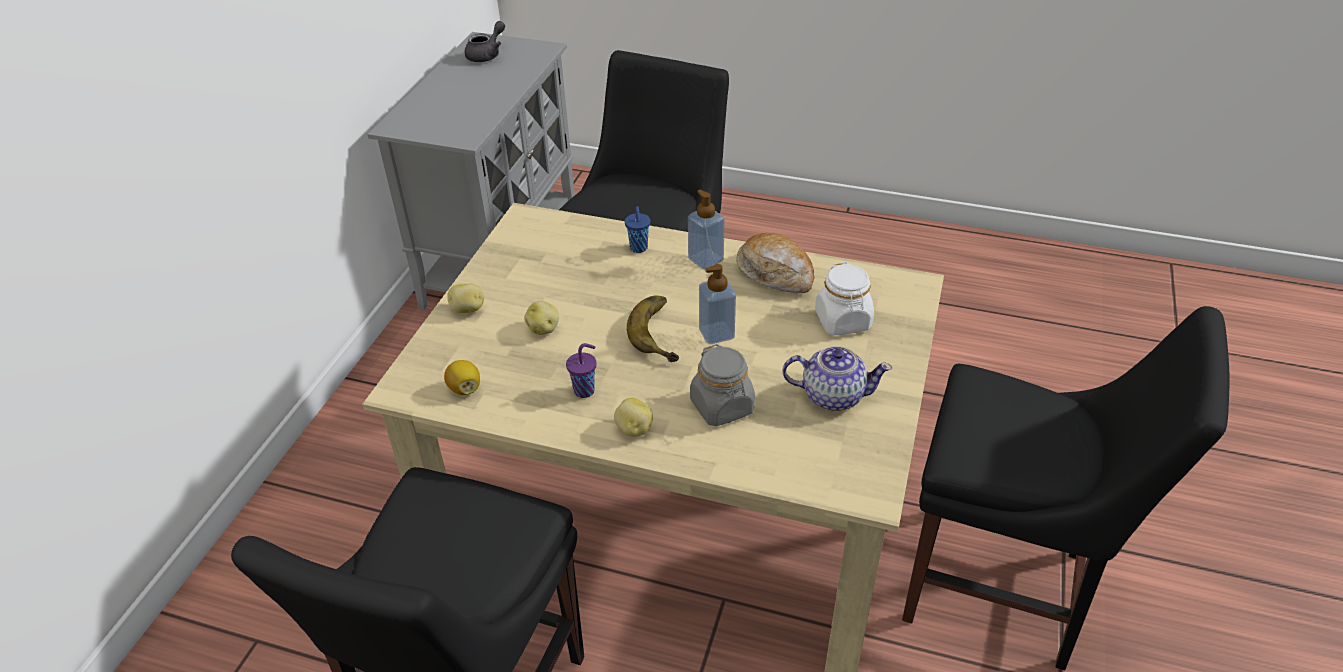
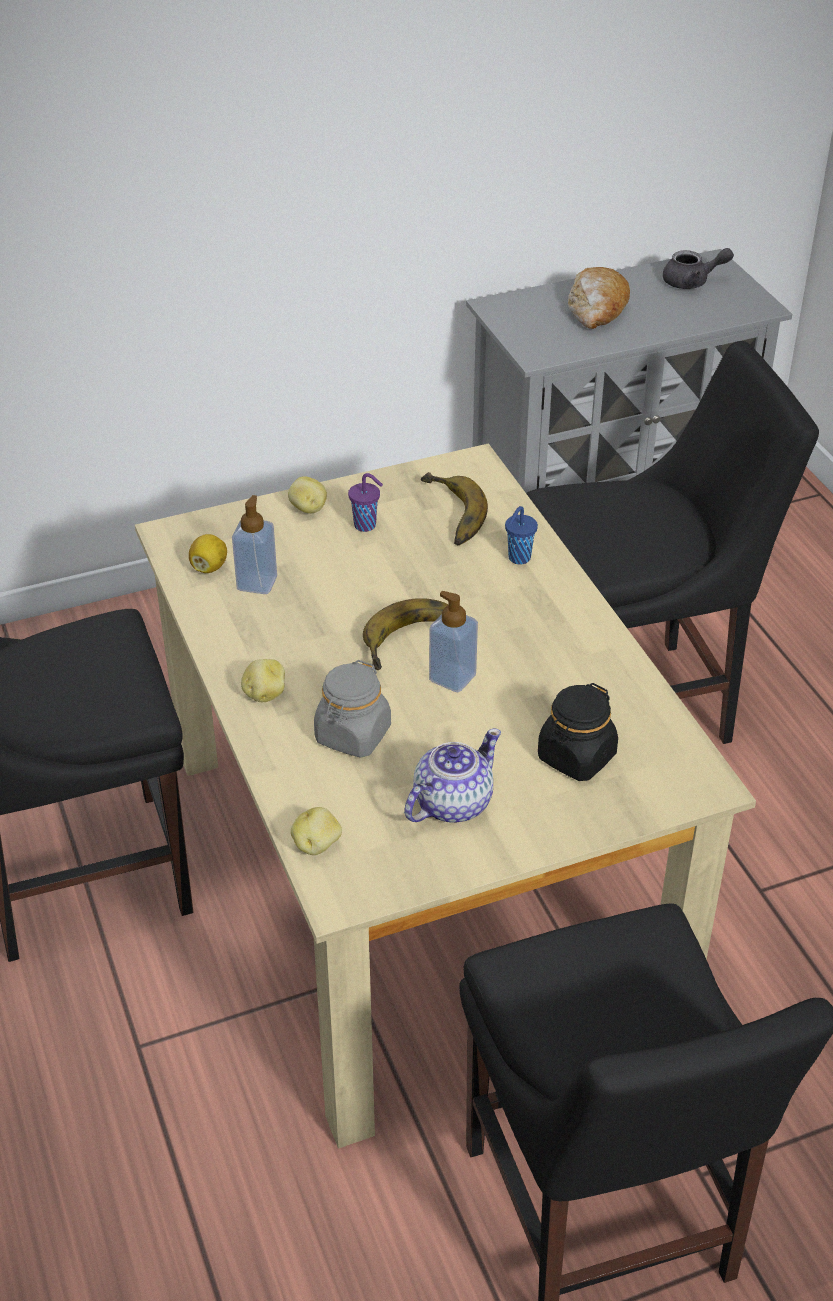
camera: 50 degrees right, 0 degrees up
(544, 328) = (333, 566): potato -> potato (317, 845)
(559, 254) = (447, 515): none -> banana
(585, 390) = (282, 637): purple cup -> purple cup (366, 525)
(705, 260) = (556, 611): soap dispenser -> soap dispenser (257, 583)
(776, 273) = (595, 671): bread -> bread (597, 309)
(832, 395) = (451, 803): teapot -> teapot turned 105 degrees counterclockwise
(843, 321) = (576, 757): white jar -> black jar

